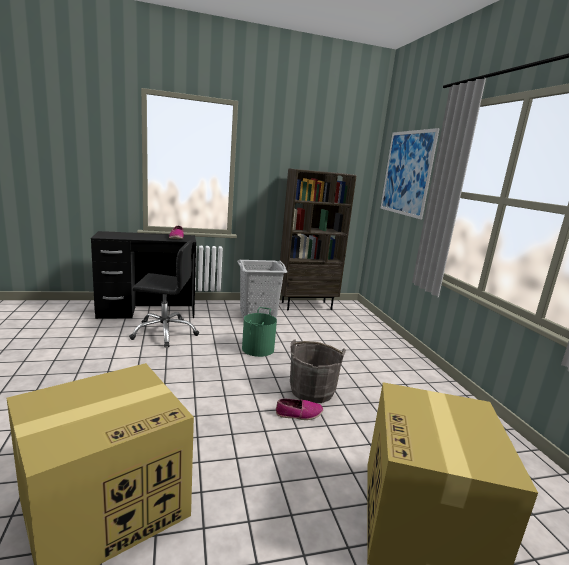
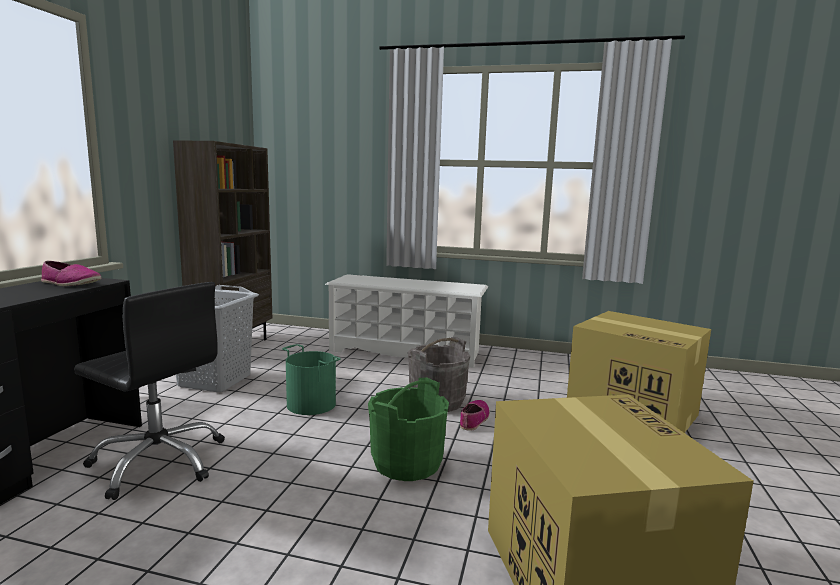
camera: 60 degrees left, 5 degrees down
(165, 332) = (159, 462): black office chair -> black office chair turned 90 degrees clockwise
(210, 399) = (406, 463): none -> green bucket
(388, 358) = (406, 351): none -> white shoe rack
(407, 173) = (324, 144): picture -> none

